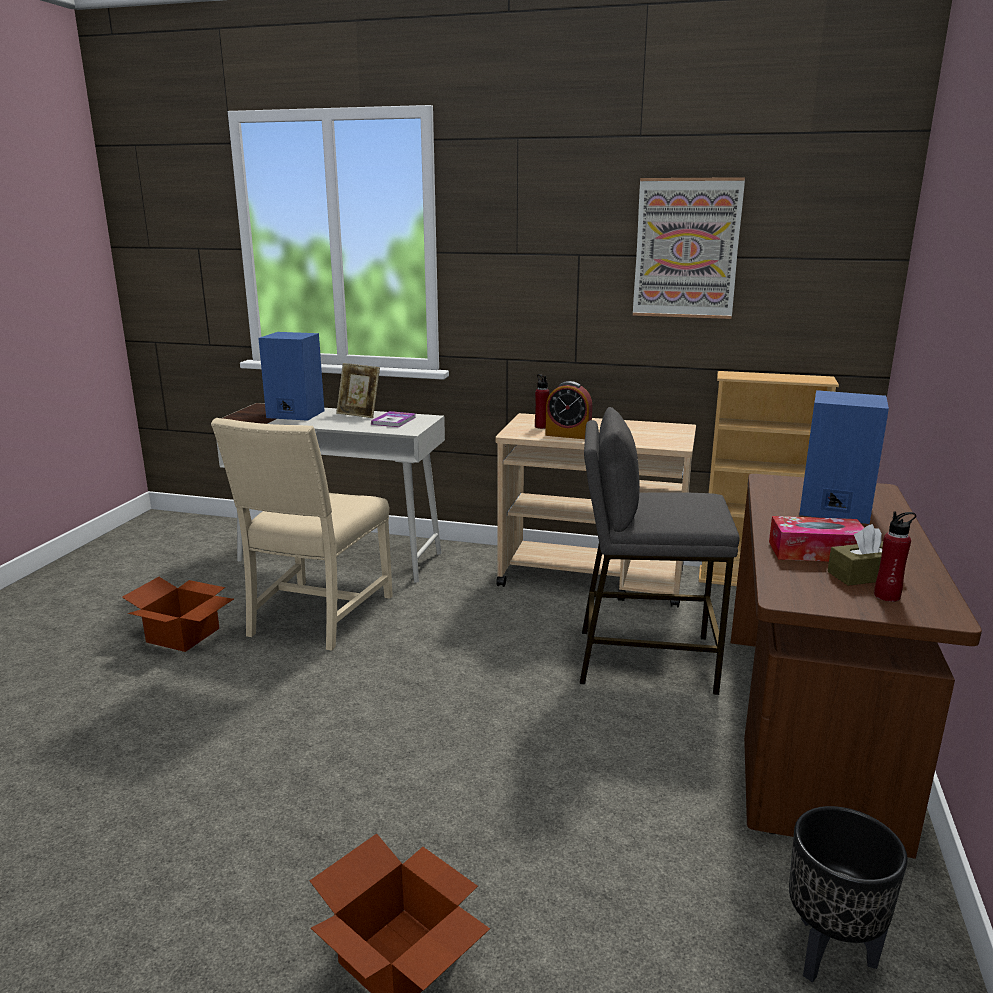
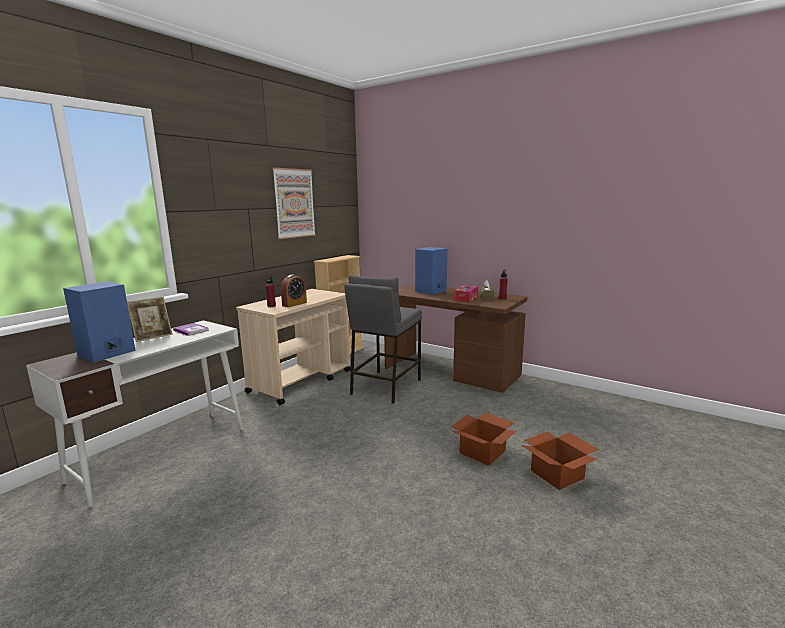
camera: 70 degrees left, 5 degrees down
(184, 636) = (205, 542): cardboard box -> cardboard box (483, 452)
(316, 616) = (246, 471): beige chair -> none
(830, 953) = (554, 398): black planter -> none

